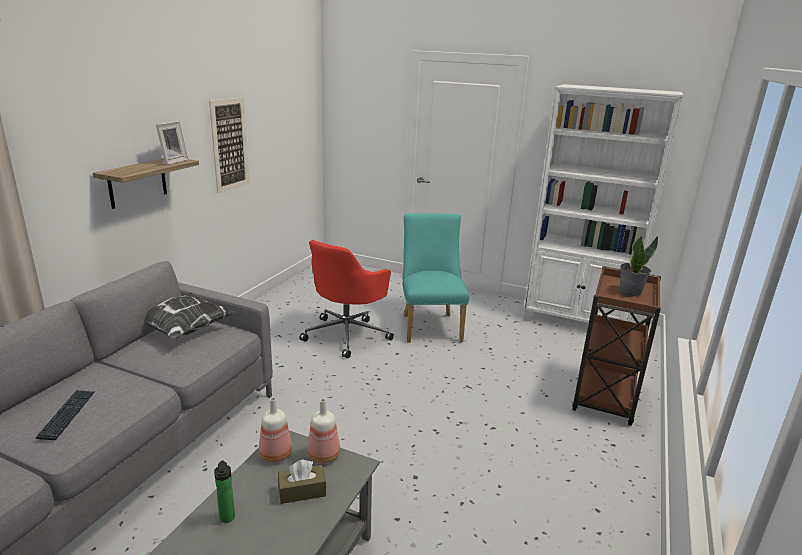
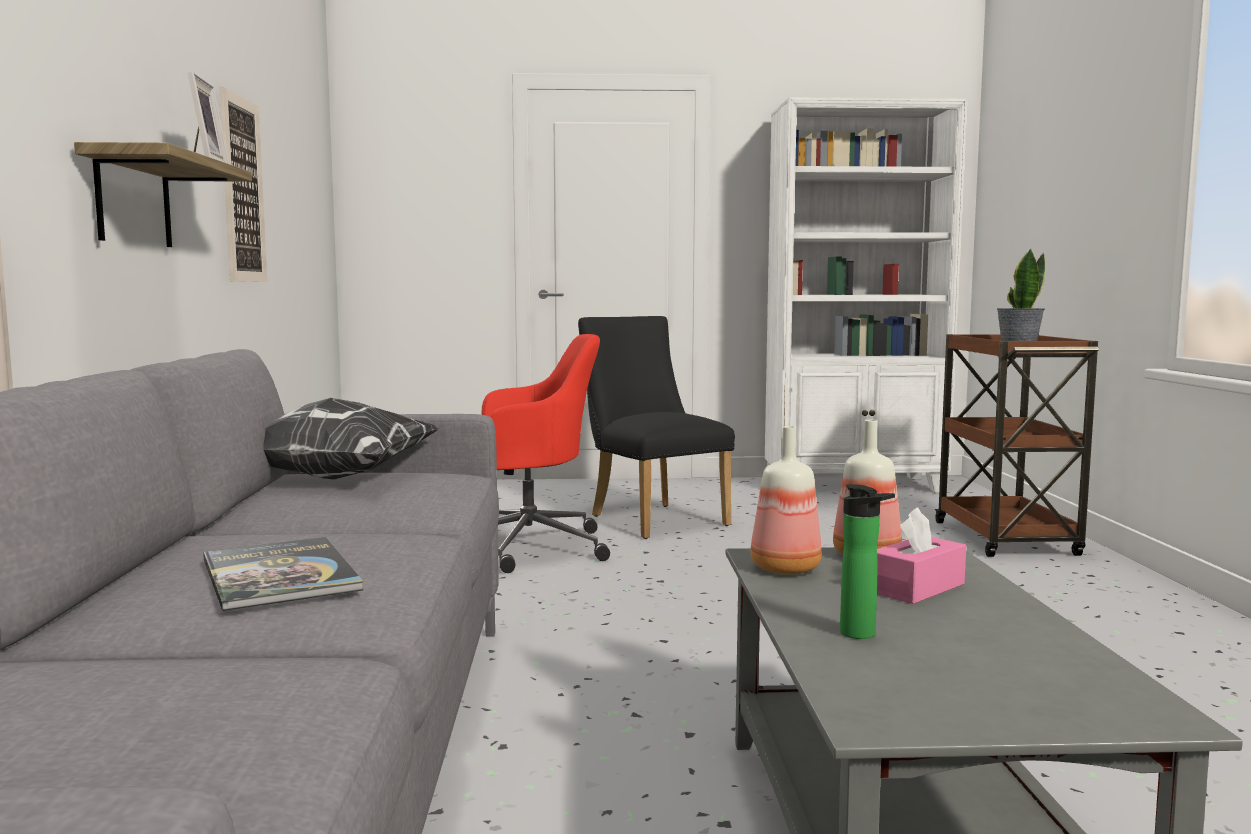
camera: 25 degrees left, 15 degrees down
(67, 415) = (280, 575): keyboard -> book
(302, 491) = (917, 588): brown tissue box -> pink tissue box
(347, 334) = (526, 547): red office chair -> red office chair turned 105 degrees counterclockwise
(430, 325) = (652, 519): turquoise chair -> black chair

